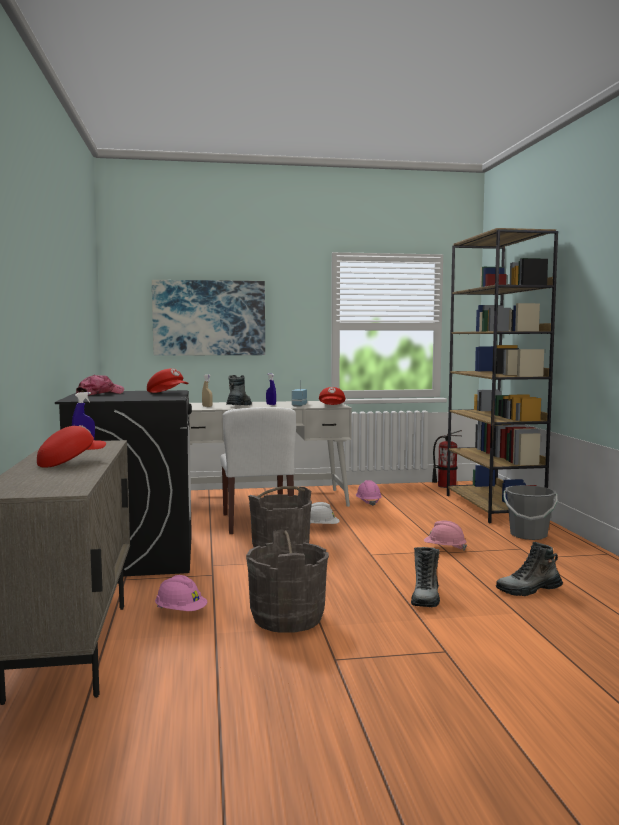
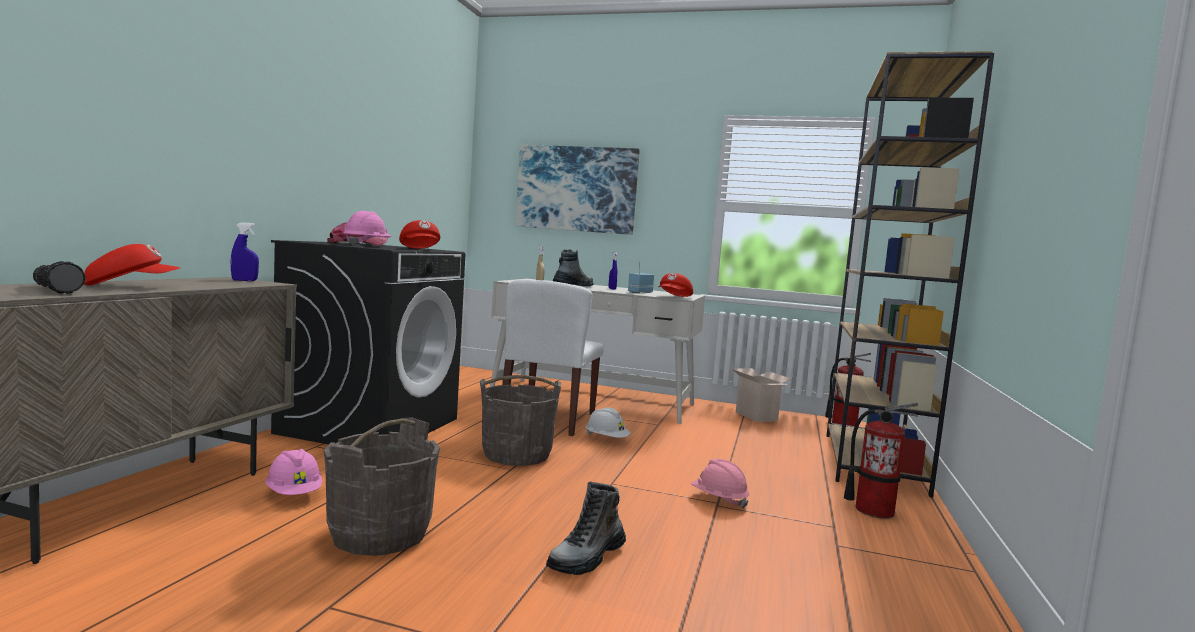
camera: 25 degrees right, 0 degrees up
(62, 474) = (58, 290): none -> flashlight
(368, 502) = (710, 424): pink hard hat -> pink hard hat (366, 245)
(389, 491) = (758, 417): none -> cardboard box
(528, 535) = (873, 510): grey bucket -> fire extinguisher
(529, 590) = (754, 592): boot -> none

